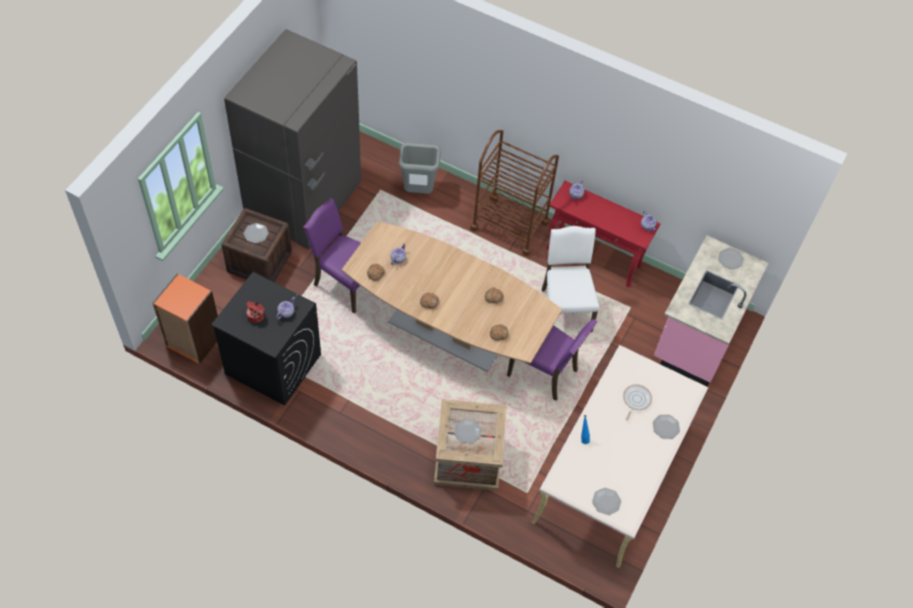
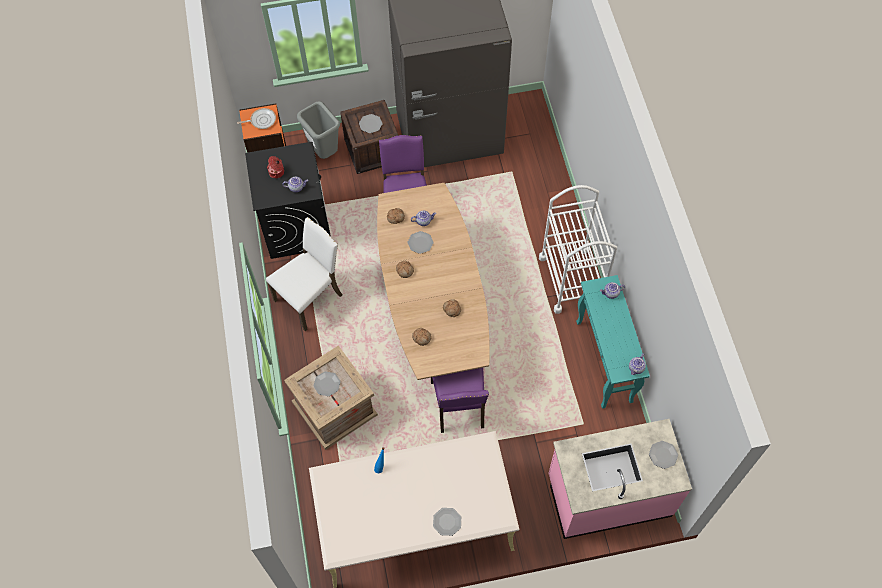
camera: 55 degrees right, 5 degrees up
(418, 191) = (536, 196): grey trash can -> grey trash can (324, 152)
(509, 225) = (571, 279): brown cart -> white cart
(564, 309) = (532, 376): white chair -> white chair (310, 298)
(594, 258) = (604, 362): red console table -> turquoise console table
(606, 501) = (337, 525): plate -> plate (420, 243)
(635, 400) = (451, 480): frying pan -> frying pan (261, 120)

